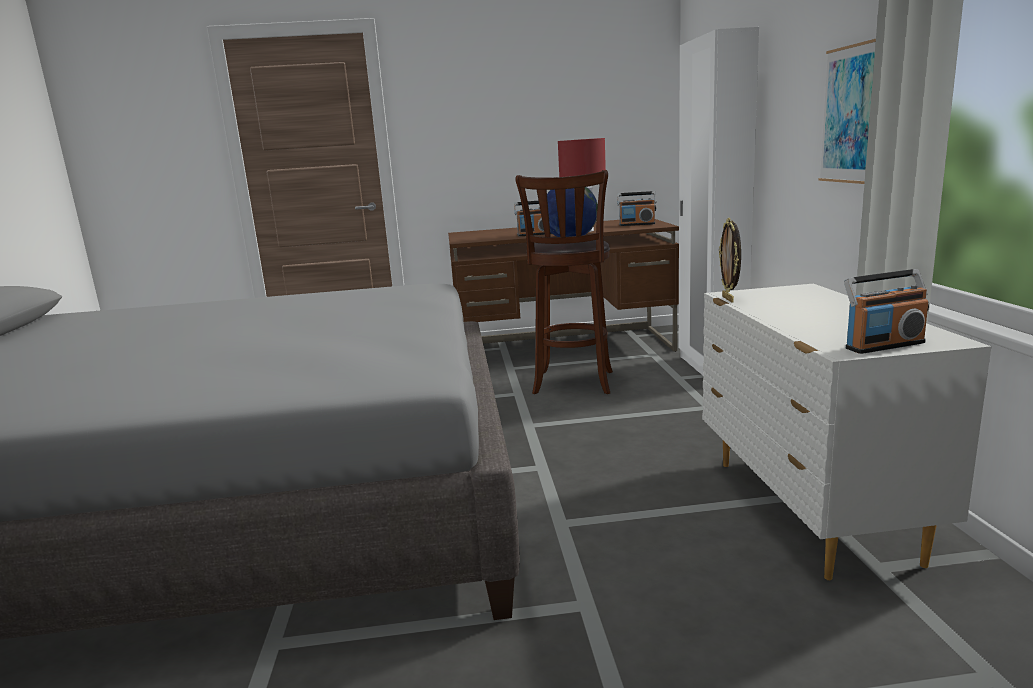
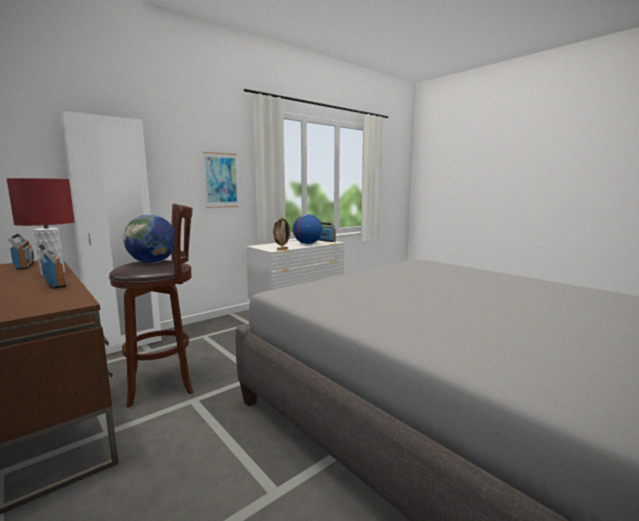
camera: 125 degrees left, 5 degrees down
(817, 322) = (307, 244): none -> globe

